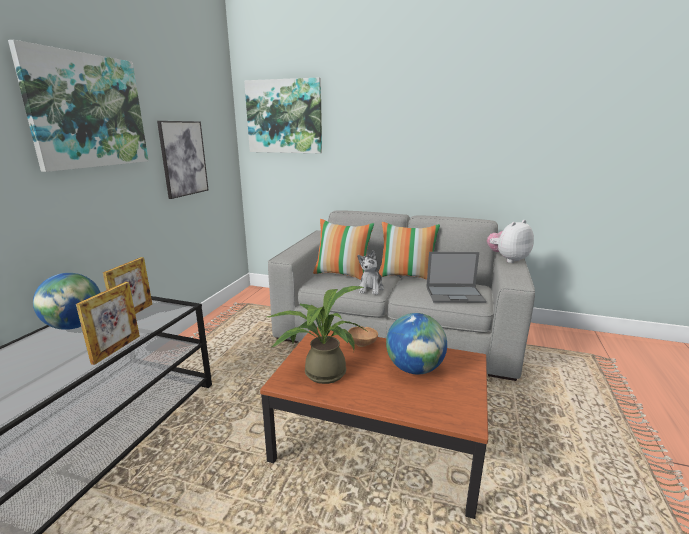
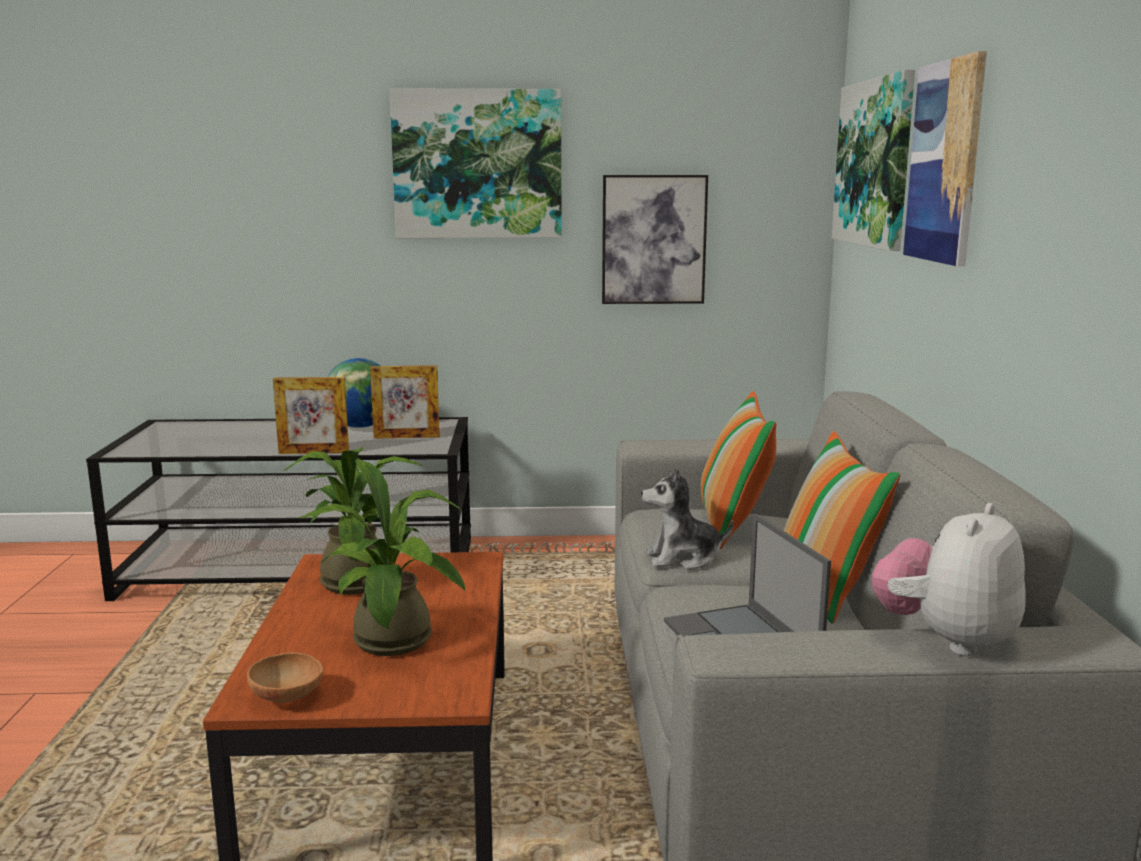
camera: 70 degrees right, 5 degrees down
(356, 117) = (945, 162): none -> picture
(363, 344) = (461, 595): brown bowl -> brown bowl (288, 698)
(414, 369) = (393, 645): globe -> potted plant
(508, 259) = (946, 639): plush toy -> plush toy turned 90 degrees counterclockwise

